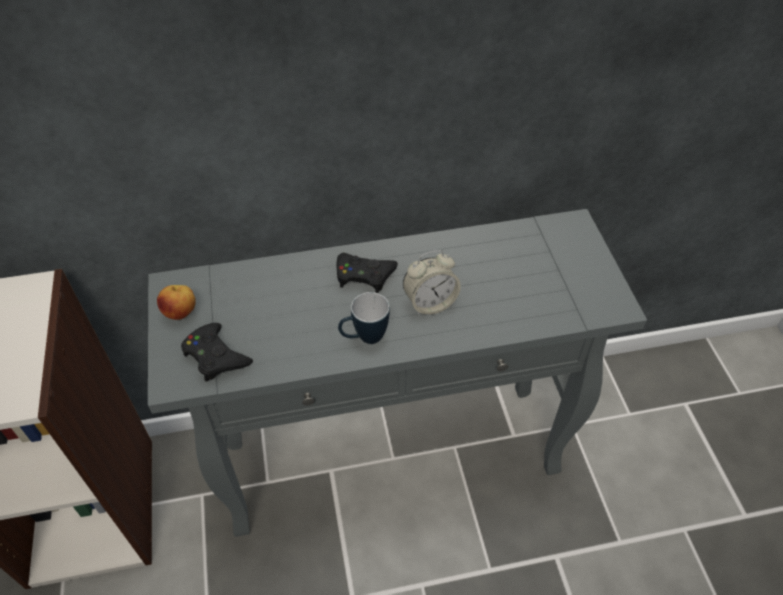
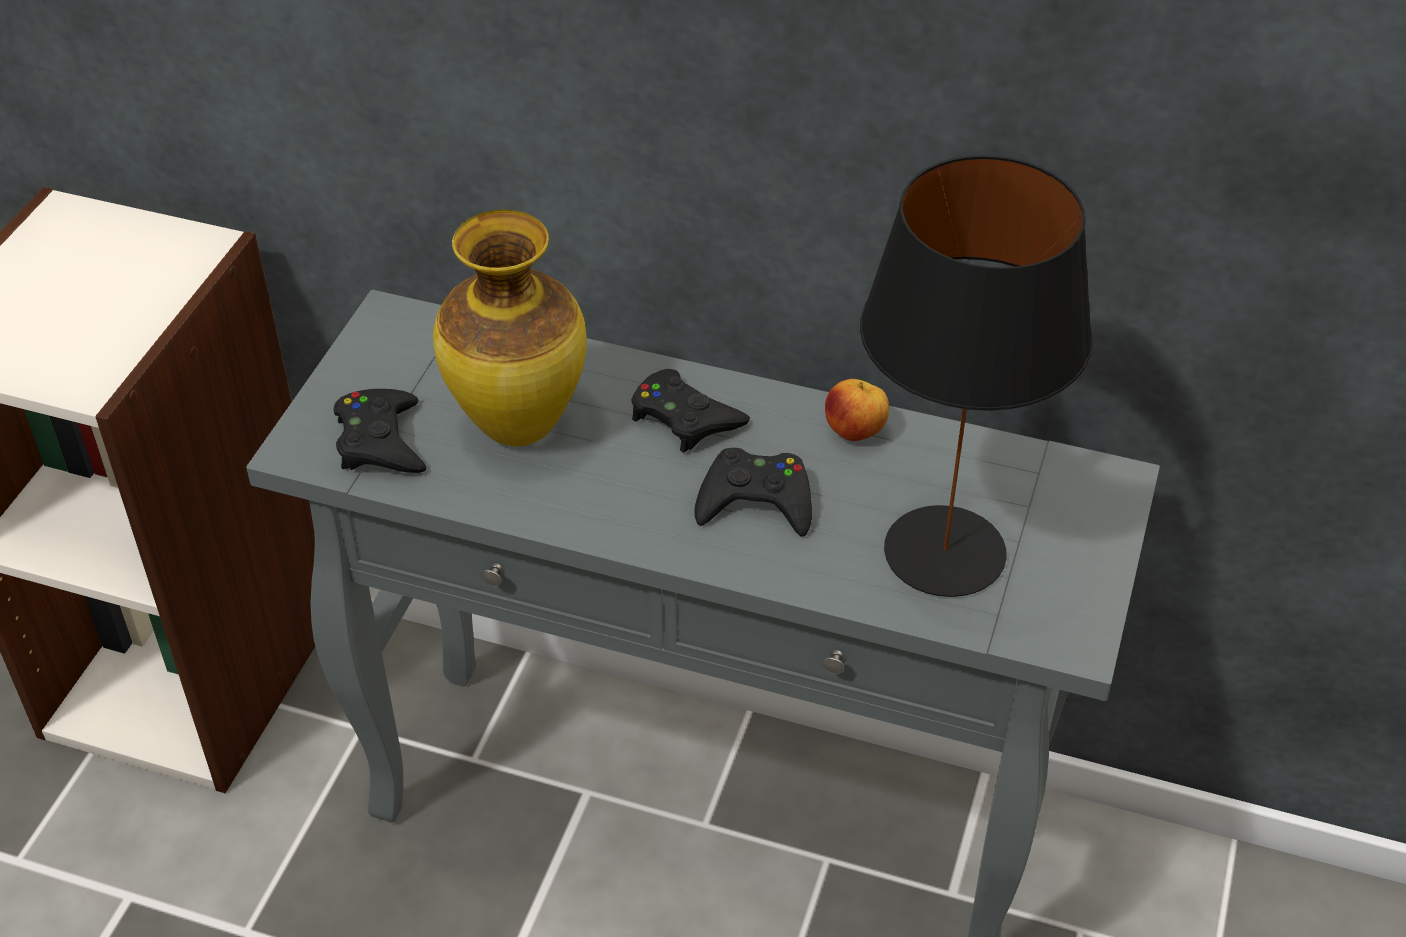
camera: 30 degrees right, 5 degrees down
(181, 313) = (376, 362): apple -> apple (856, 432)
(286, 315) = (521, 427): none -> vase
(364, 338) = (612, 508): mug -> none
(430, 303) = (756, 501): alarm clock -> black game controller
(532, 288) = (946, 549): none -> black table lamp

